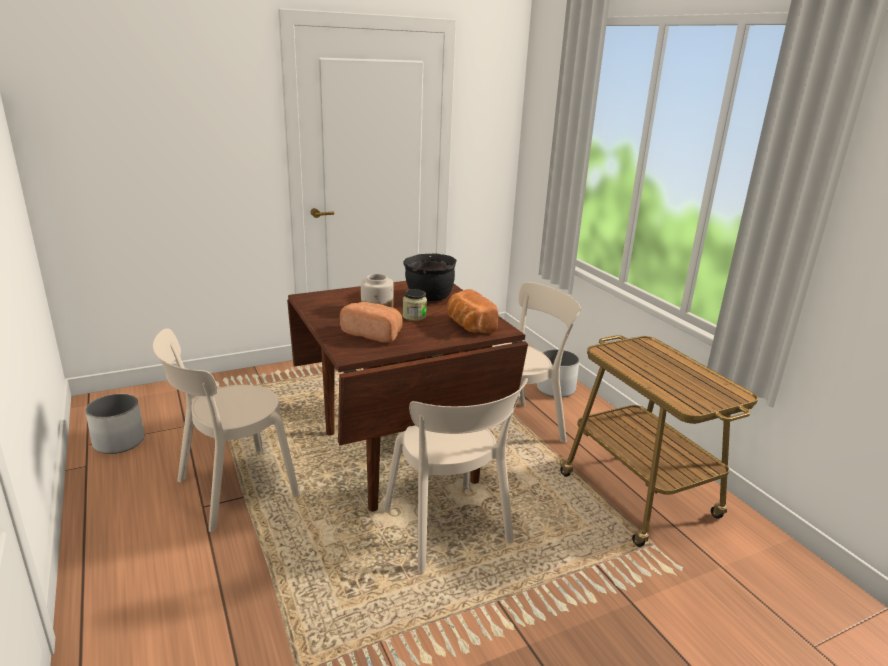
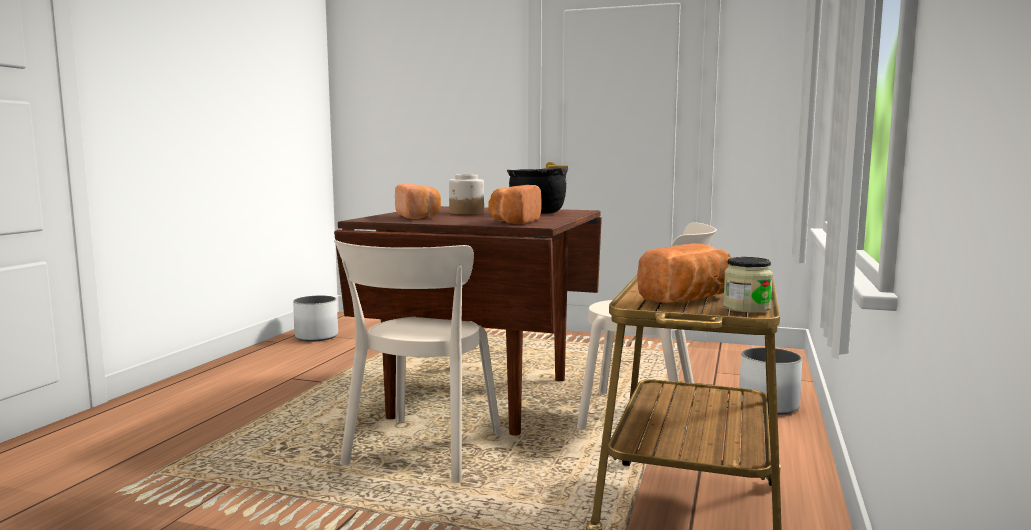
camera: 45 degrees right, 15 degrees down
(231, 490) = (324, 376): beige chair -> none
(414, 316) = (484, 216): jar -> jar (746, 308)
(691, 388) = (690, 299): none -> bread

